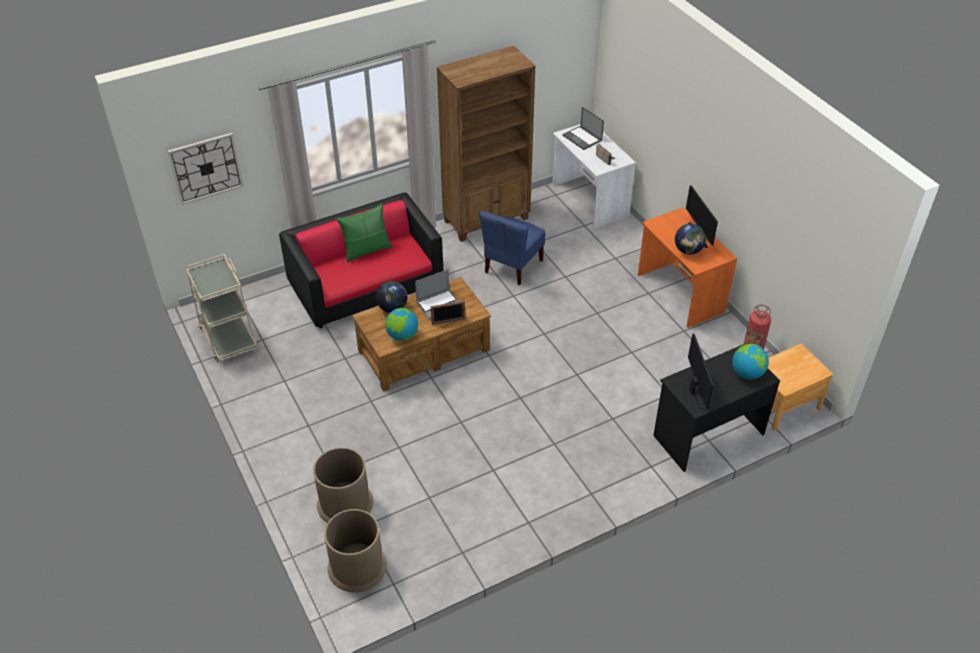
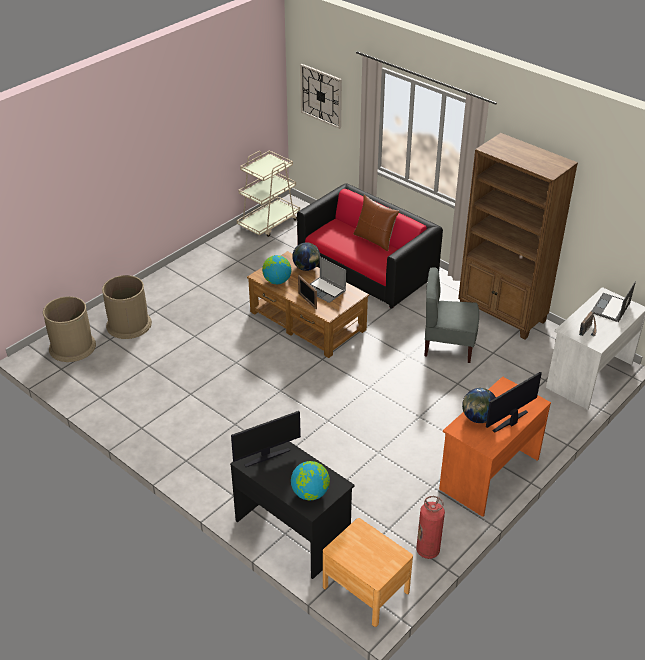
camera: 70 degrees right, 5 degrees down
(366, 250) = (374, 240): green pillow -> brown pillow
(512, 266) = (447, 346): blue chair -> grey chair

